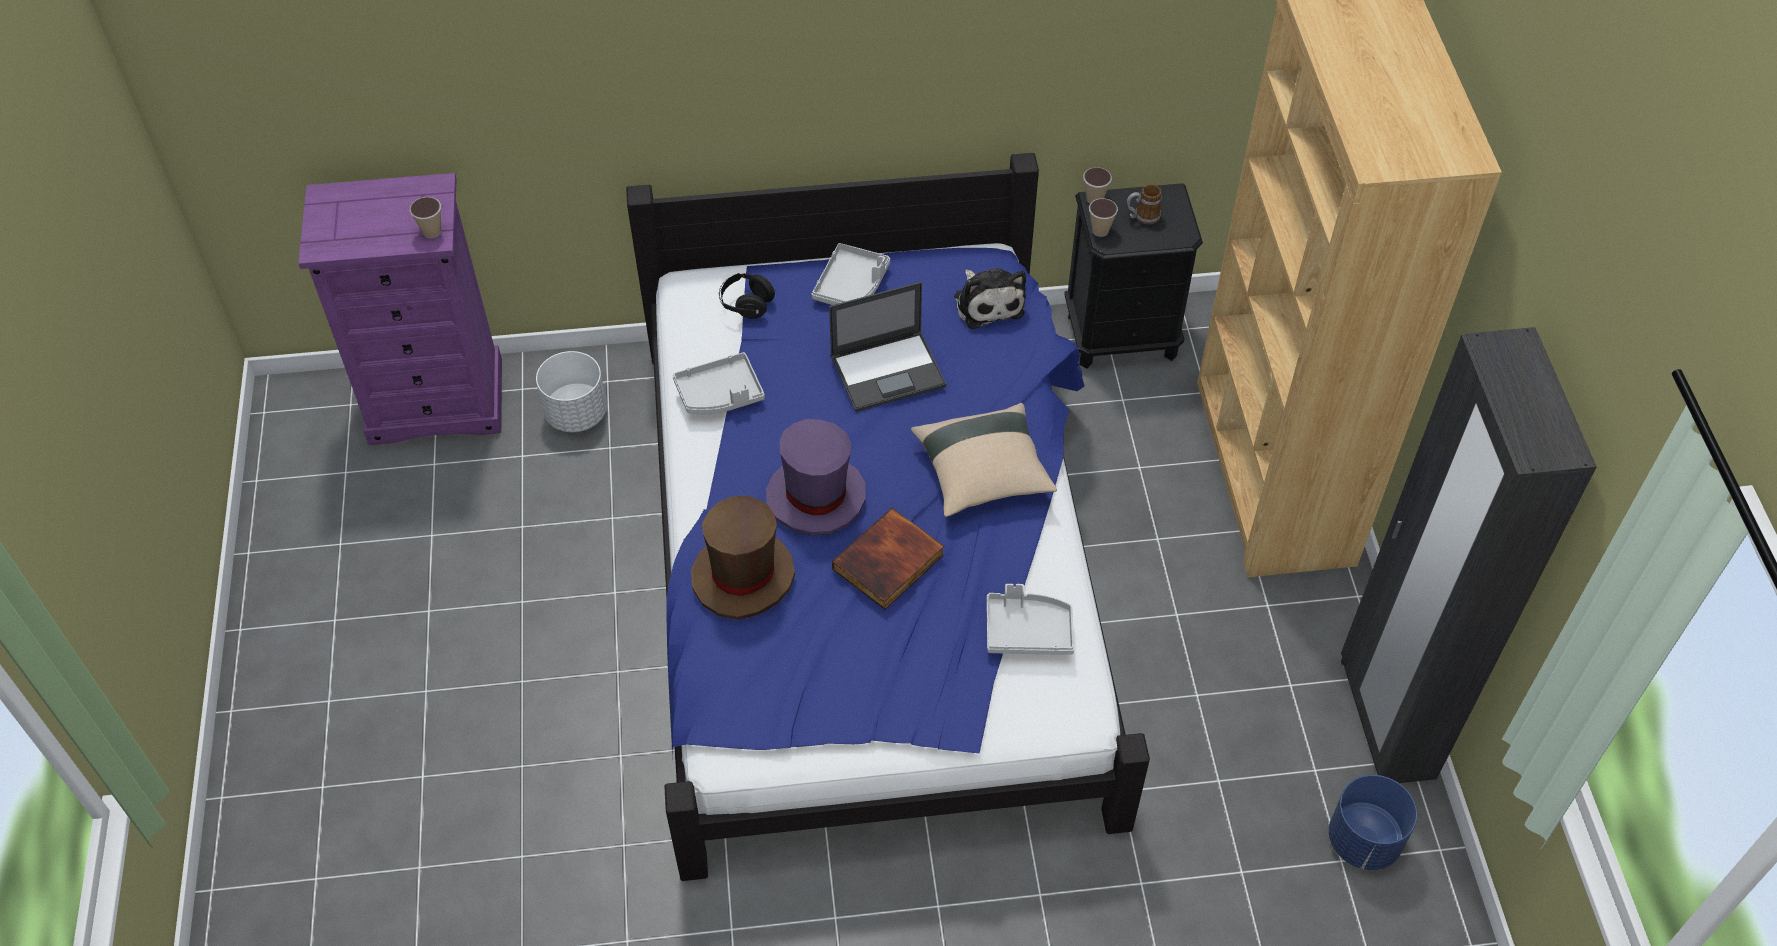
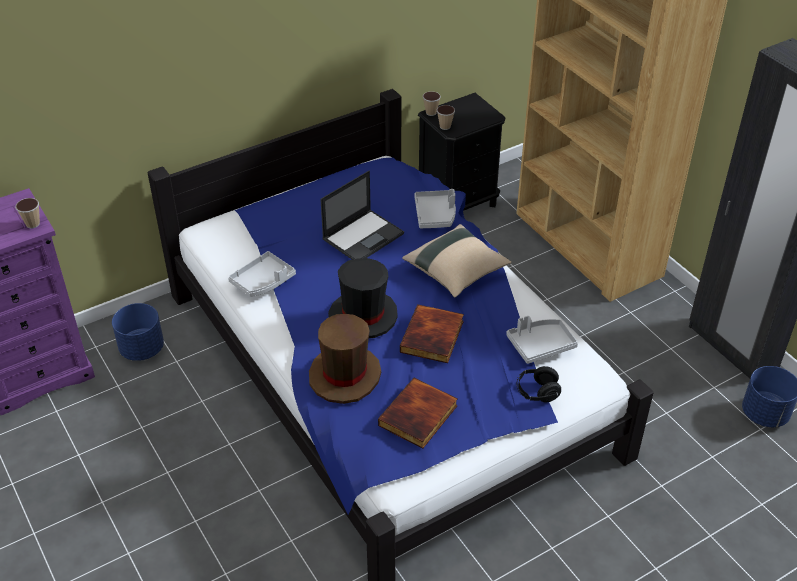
camera: 25 degrees left, 10 degrees down
(576, 413) = (142, 349): white planter -> blue planter
(746, 304) = (249, 228): black headphones -> black headphones (537, 393)
(802, 672) = (419, 416): none -> book
(816, 497) = (363, 317): purple hat -> black hat
(851, 285) = (309, 200): grey tray -> grey tray (435, 215)
(988, 302) = (398, 185): plush toy -> none
(1142, 217) = (464, 114): mug -> none

